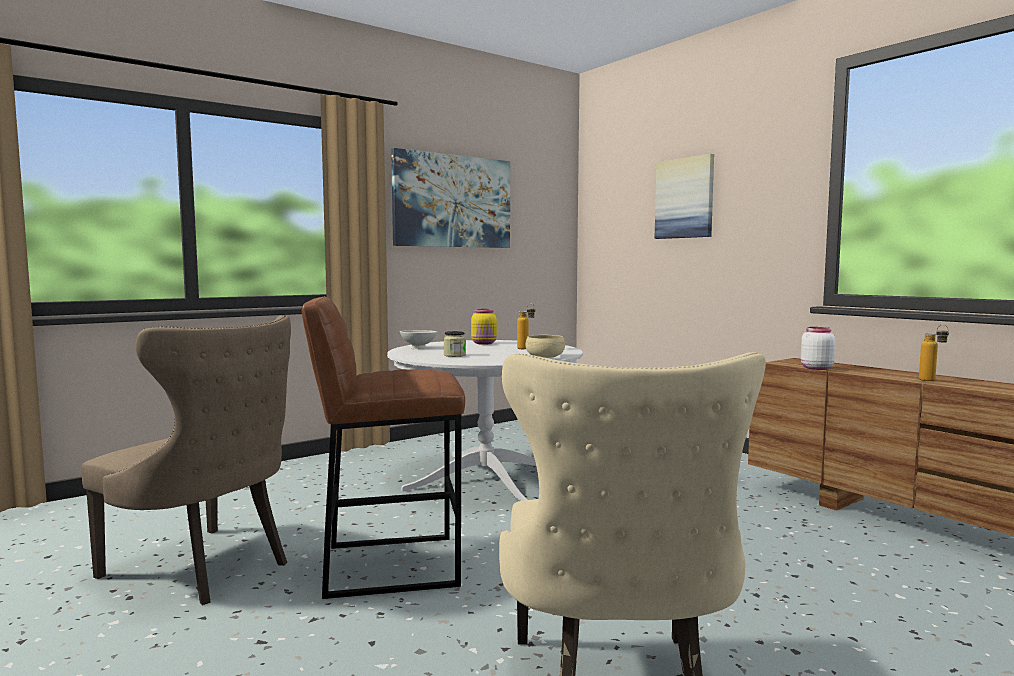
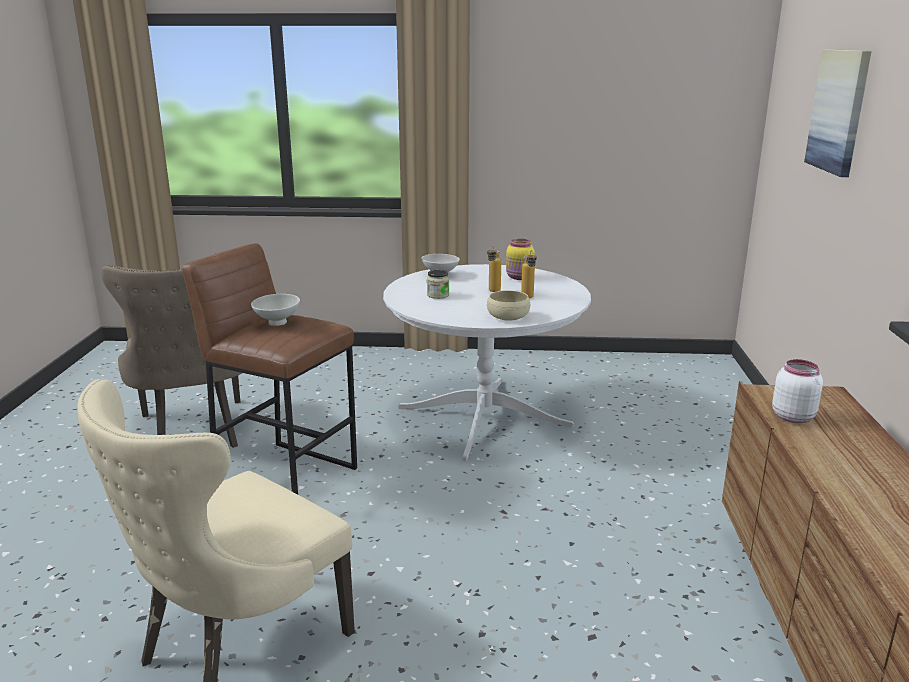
camera: 40 degrees right, 15 degrees up
(395, 371) = (278, 323): none -> white bowl
(452, 201) = (564, 95): picture -> none
(932, 381) = (869, 493): bottle -> bottle (493, 292)

